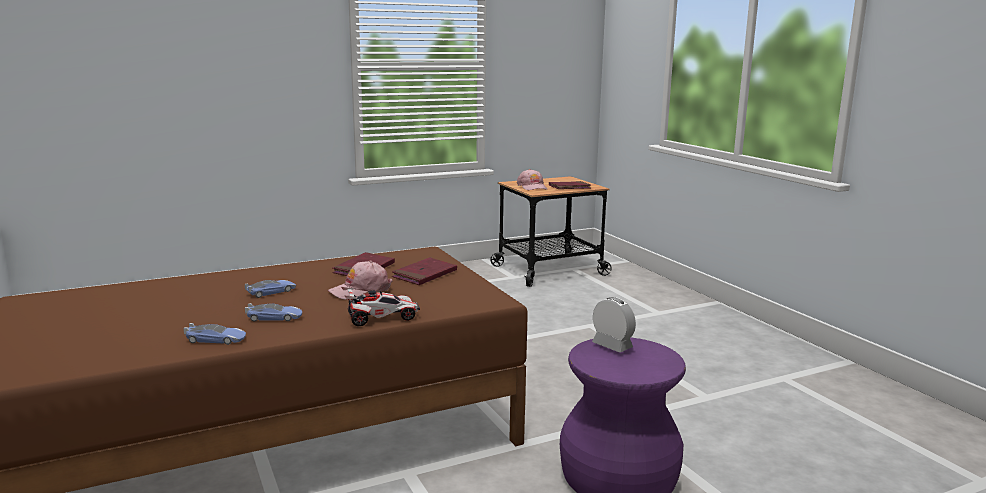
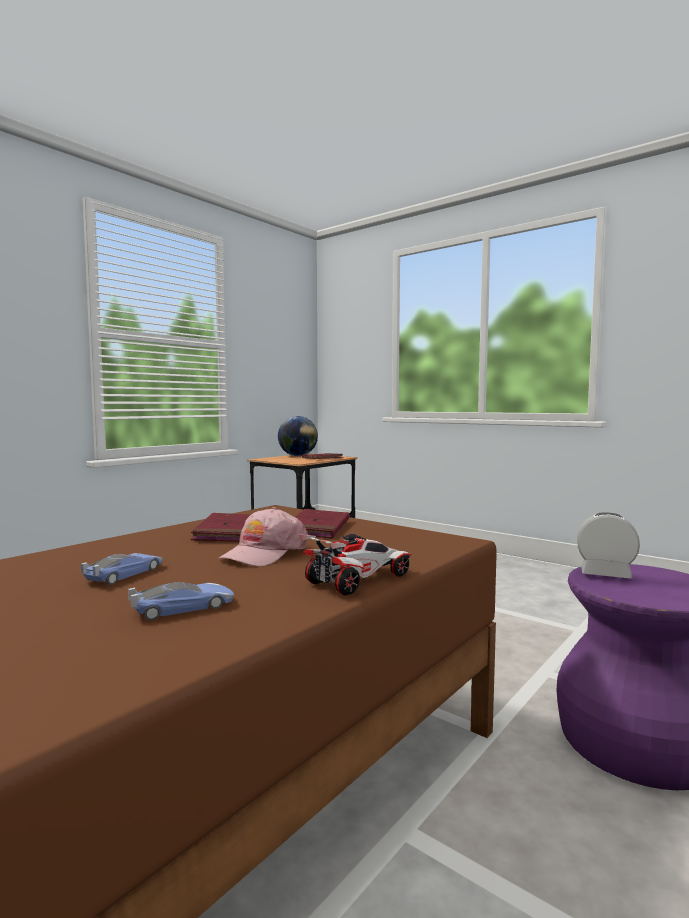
camera: 25 degrees left, 10 degrees down
(216, 340) = (112, 668): toy car -> none
(532, 187) = (288, 460): pink cap -> none
(553, 180) = (298, 456): none -> globe

